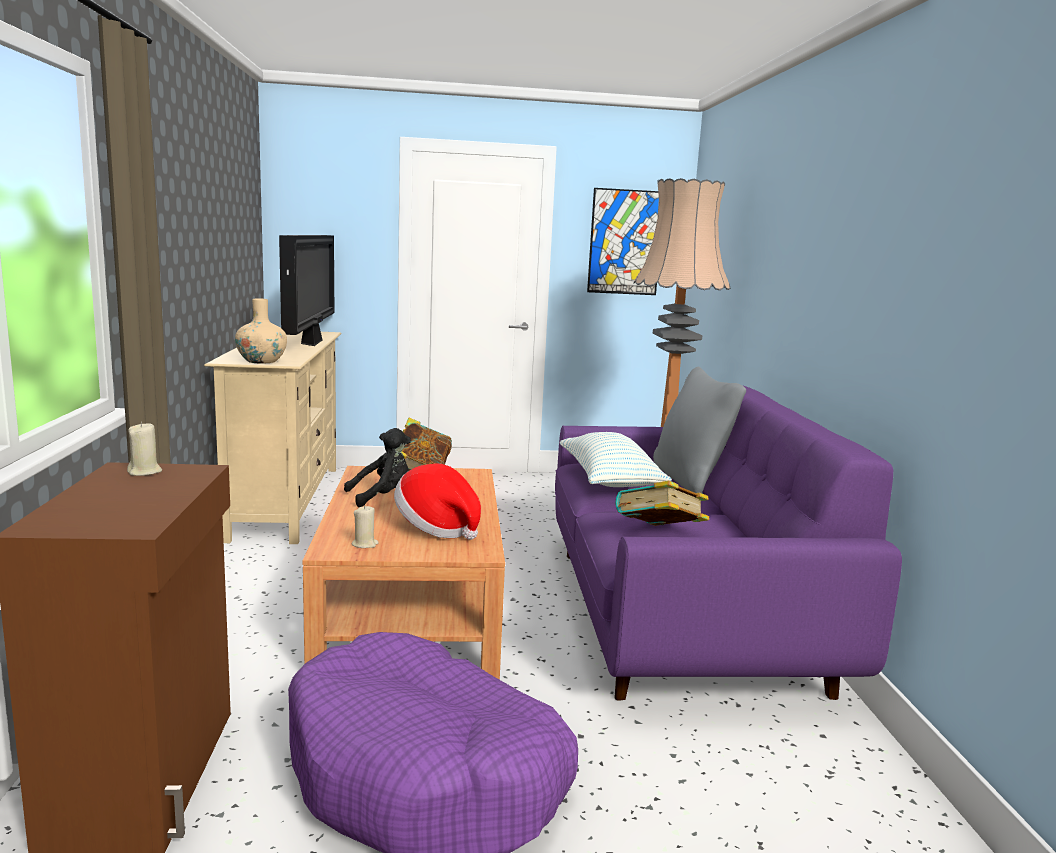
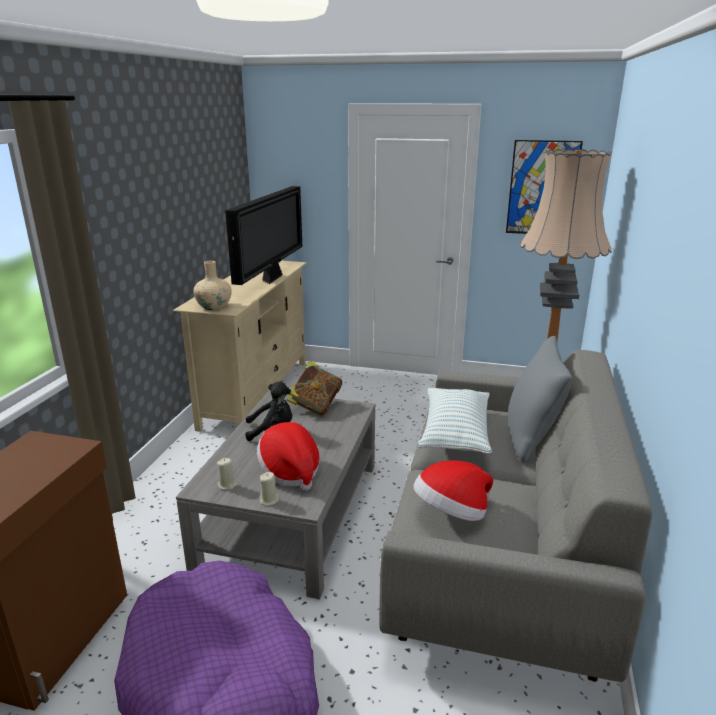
camera: 20 degrees right, 10 degrees up
(145, 472) = (42, 446): beige candle -> beige candle (269, 500)
(412, 608) = (292, 514): brown coffee table -> grey coffee table
(659, 536) = (451, 514): book -> hat
(678, 616) = (498, 556): purple sofa -> grey sofa

